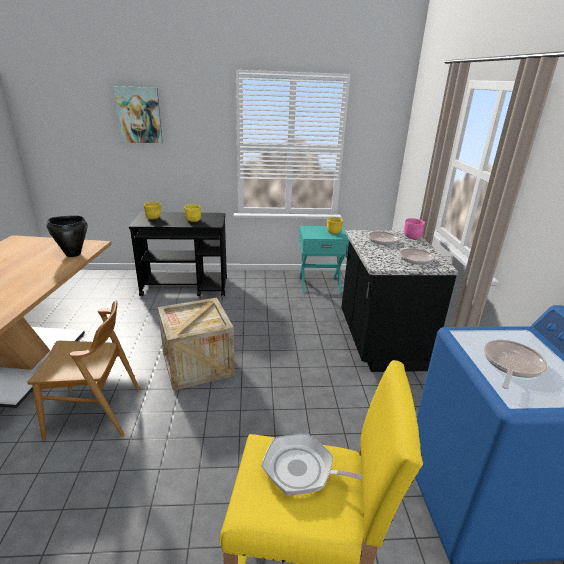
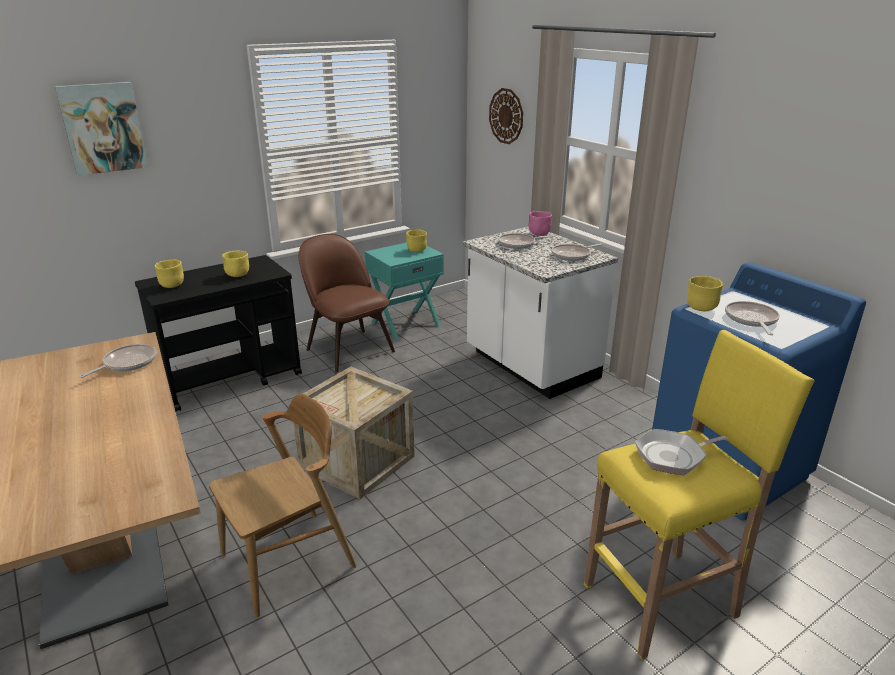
camera: 30 degrees left, 0 degrees up
(73, 254) = (127, 363): black cooking pot -> frying pan
(267, 289) = (348, 349): none -> brown chair
(379, 341) = (530, 366): black counter -> white counter
(425, 140) = (506, 116): none -> wall clock
(468, 335) = (700, 308): none -> yellow bowl

